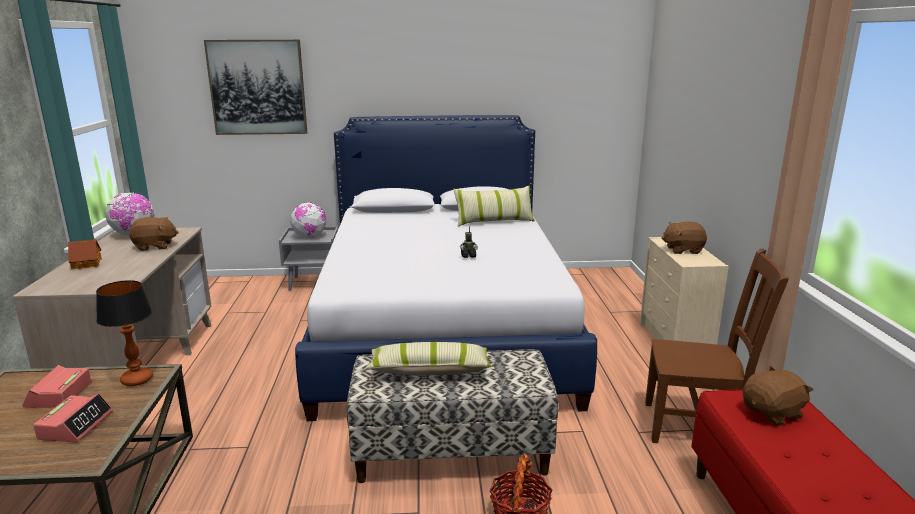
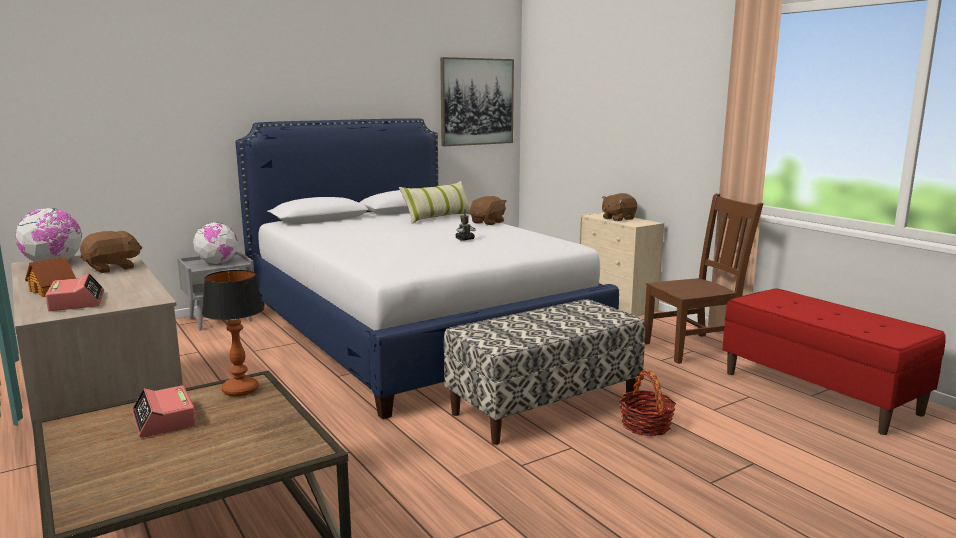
camera: 30 degrees left, 5 degrees down
(76, 425) = (240, 433): alarm clock -> alarm clock (77, 302)
(257, 87) = (135, 90): picture -> picture (477, 102)
(429, 371) = (526, 325): pillow -> none
(773, 413) = (784, 301): brown plush toy -> brown plush toy (488, 222)

